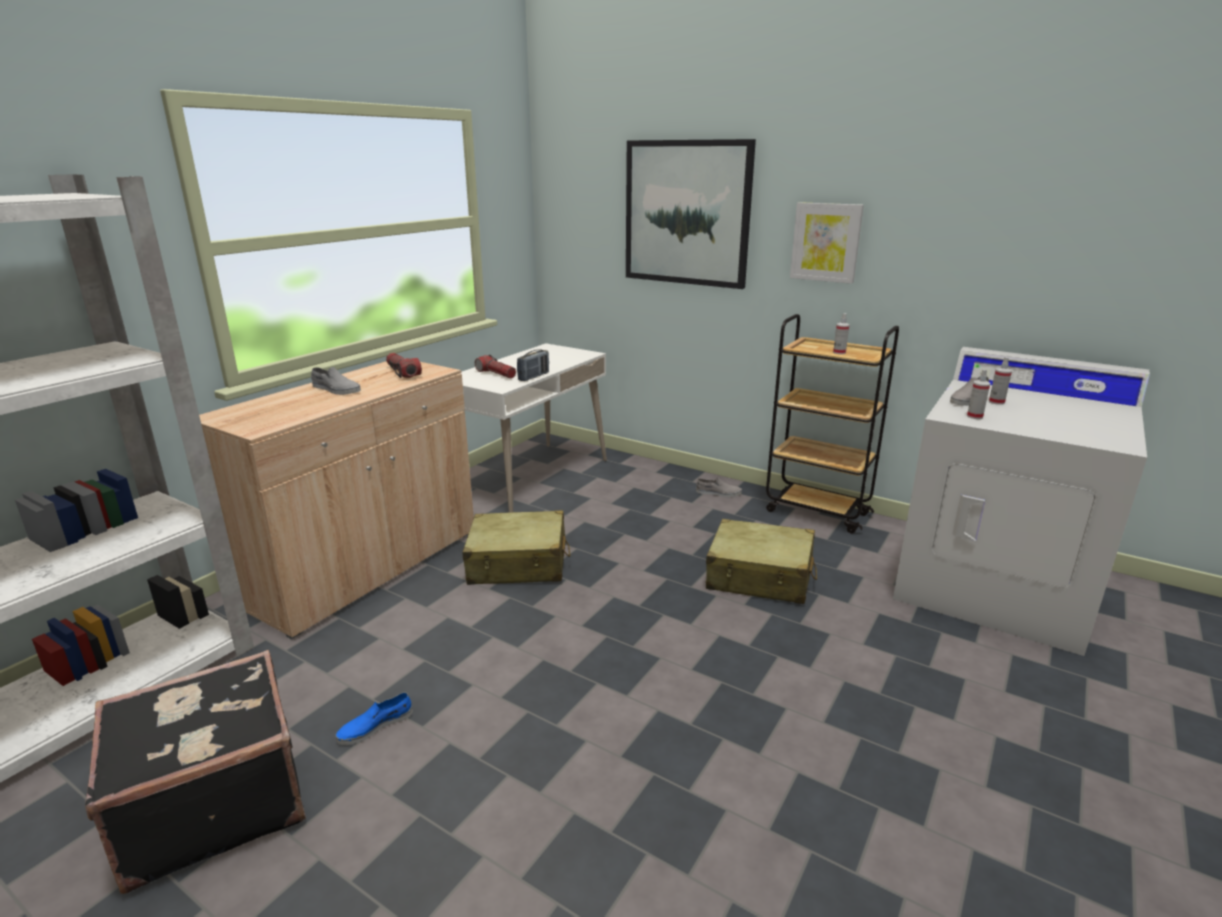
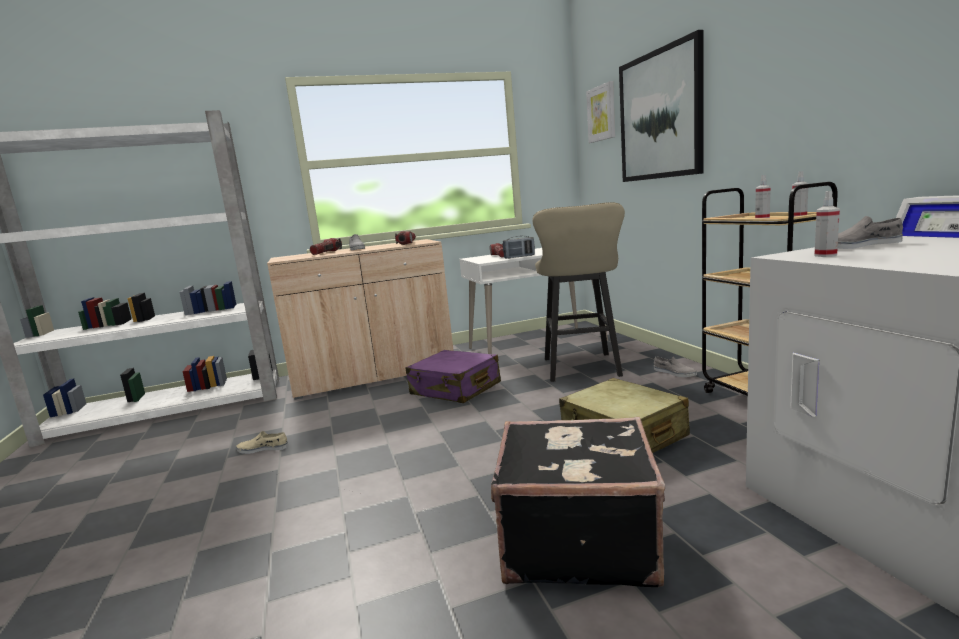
camera: 40 degrees right, 10 degrees down
(212, 802) = (164, 457): black suitcase -> black suitcase (577, 539)
(299, 402) = (326, 252): none -> flashlight
(375, 726) = (263, 448): blue shoe -> beige shoe
(518, 563) = (455, 389): beige suitcase -> purple suitcase
(630, 507) = (582, 370): none -> beige stool
(826, 242) = (765, 109): picture -> picture (601, 113)
(996, 402) = (899, 246): spray bottle -> spray bottle (798, 216)

